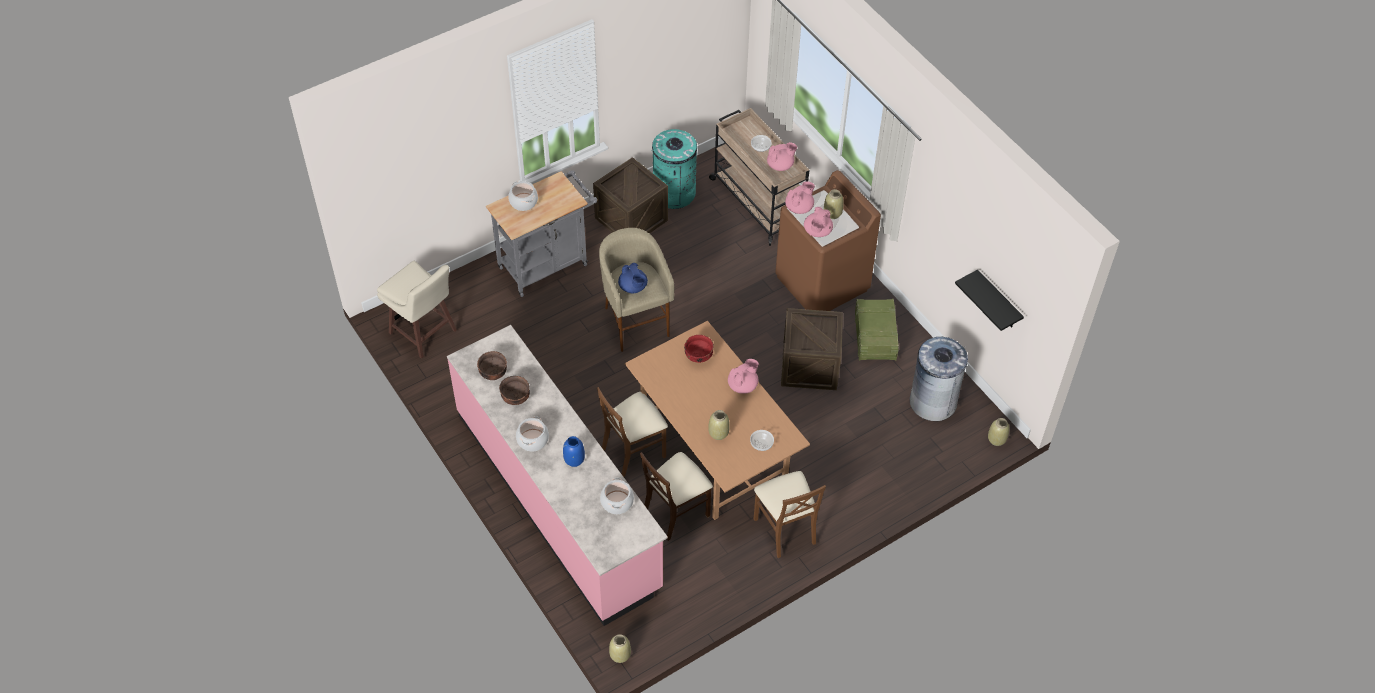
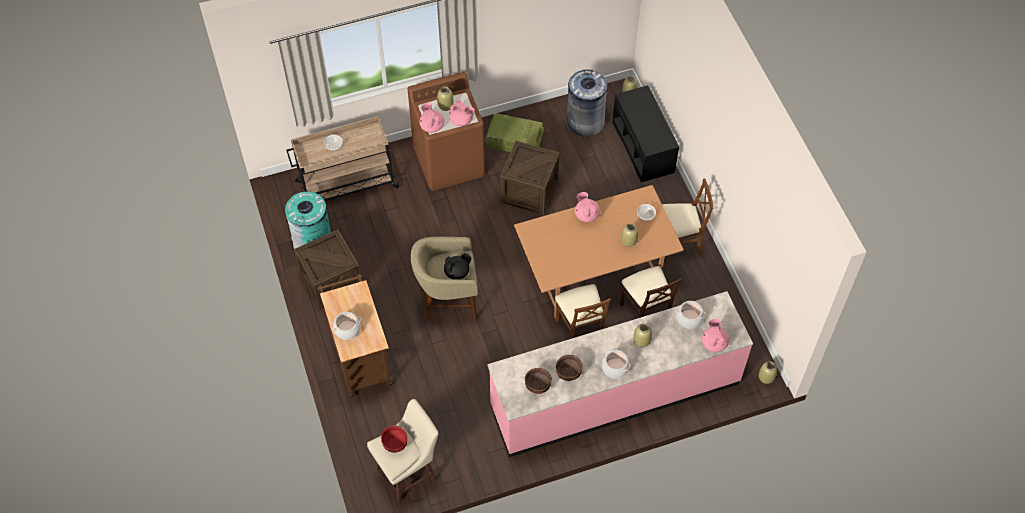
camera: 75 degrees left, 5 degrees up
(547, 263) = (360, 357): grey cart -> brown cart
(574, 460) = (641, 341): blue vase -> beige vase
(633, 287) = (457, 272): blue teapot -> black teapot
(698, 356) = (549, 238): red bowl -> red bowl (394, 444)
(780, 165) = (360, 137): pink teapot -> pink teapot (714, 343)
(918, 470) = (644, 147): none -> black bench
(998, 301) = (581, 21): black shelf -> none

